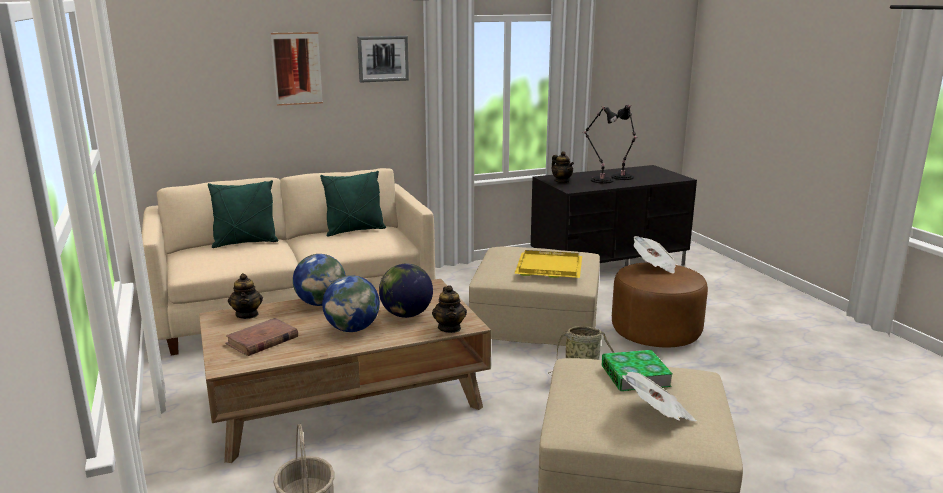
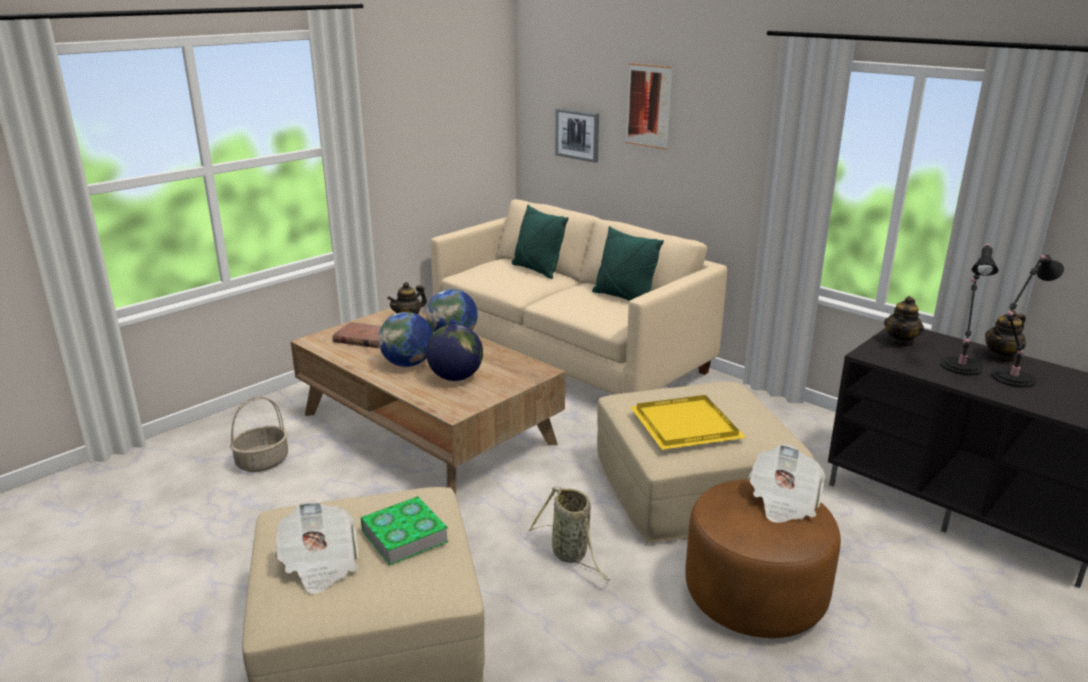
camera: 65 degrees right, 5 degrees up
(383, 58) = (736, 108): picture -> picture (577, 134)
(449, 328) = (440, 404): teapot -> teapot (1001, 357)

